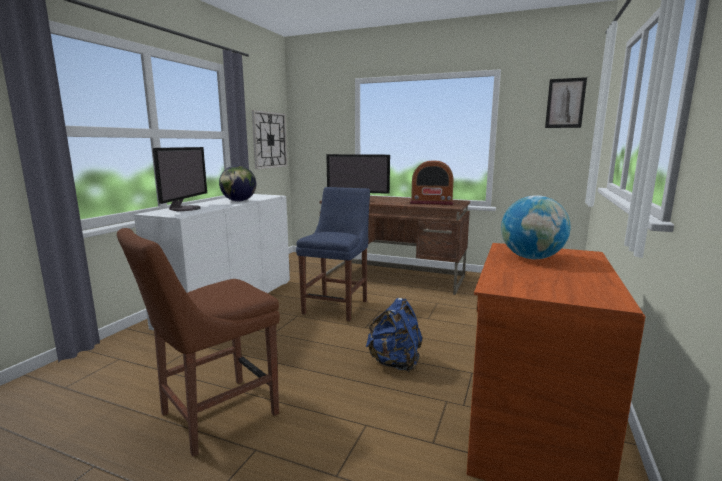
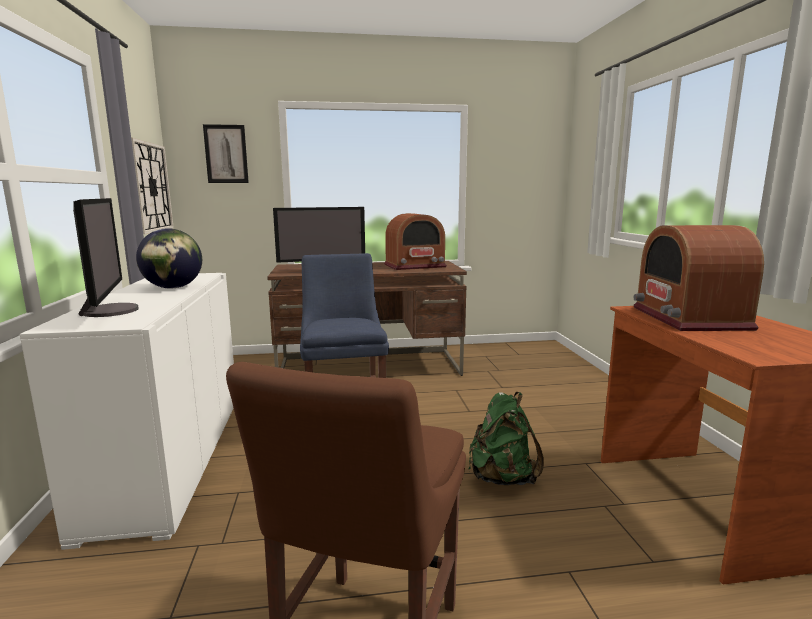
camera: 30 degrees left, 0 degrees up
(395, 363) = (502, 477): blue backpack -> green backpack
(531, 258) = (688, 318): globe -> radio
(565, 103) = (534, 148): picture -> picture (226, 154)

